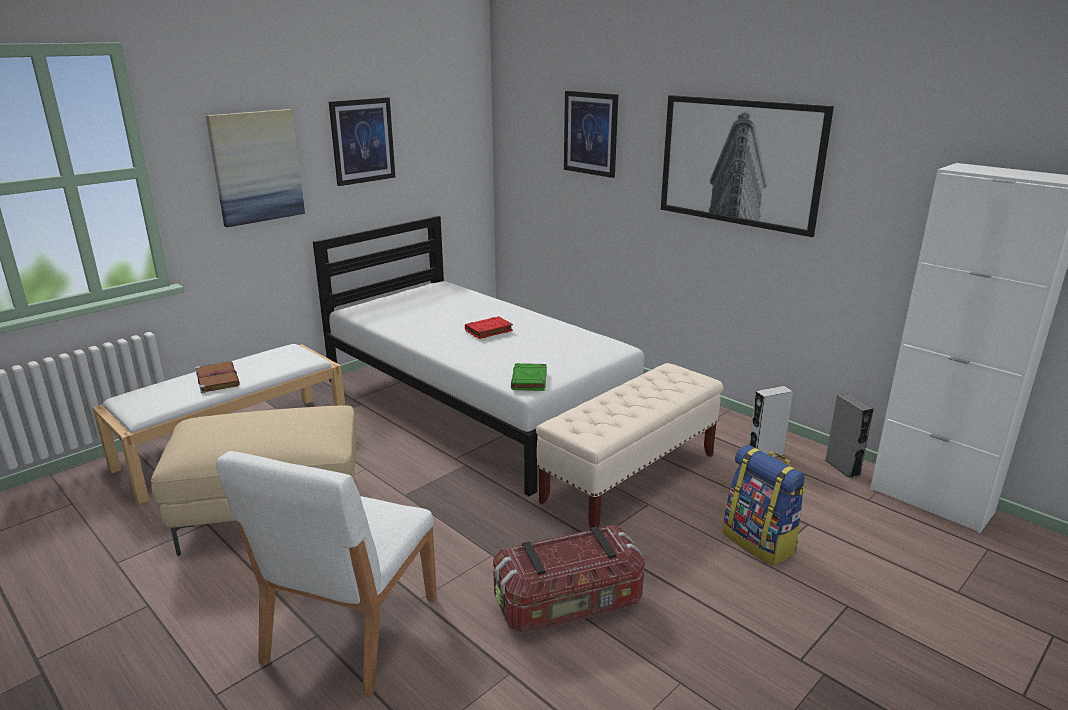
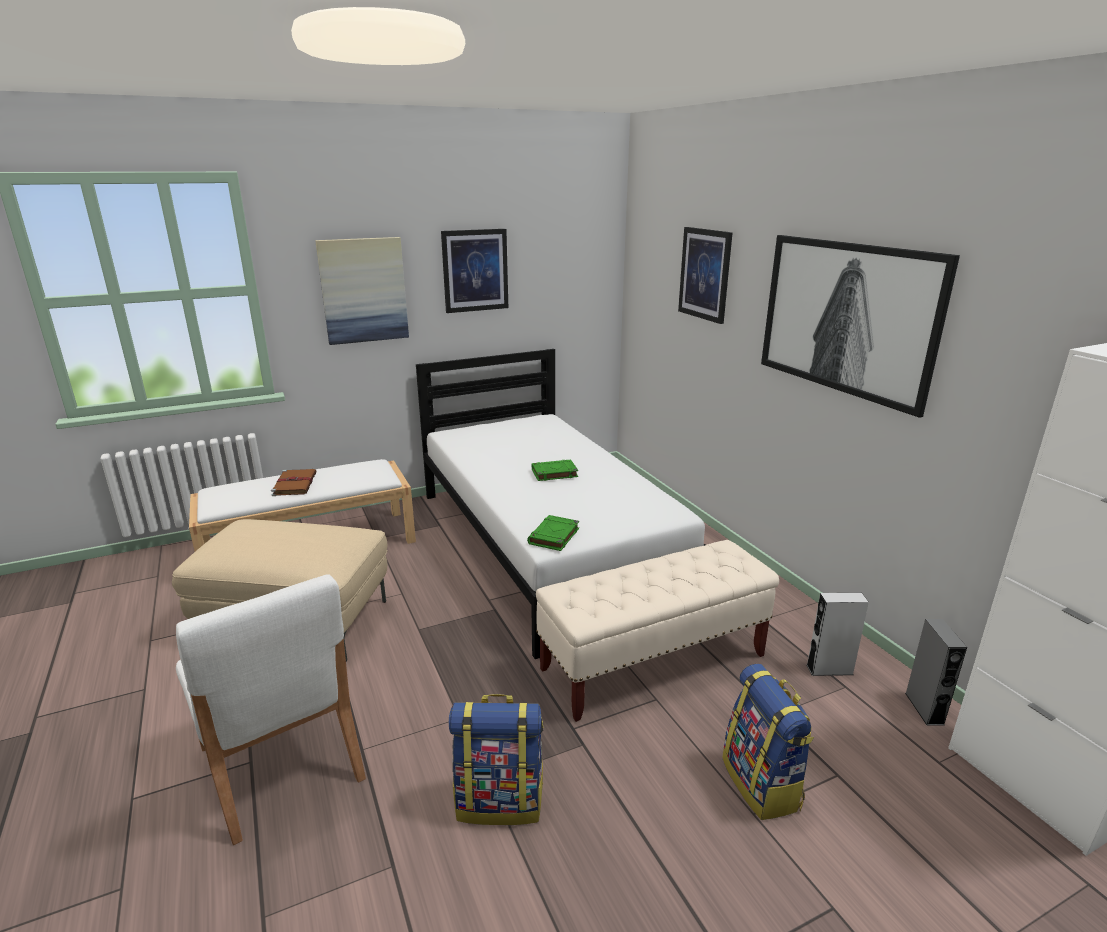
camera: 20 degrees right, 0 degrees up
(350, 630) = (280, 765): white chair -> white chair turned 75 degrees counterclockwise
(488, 331) = (554, 473): red book -> green book
(569, 605) = (500, 801): storage box -> backpack

